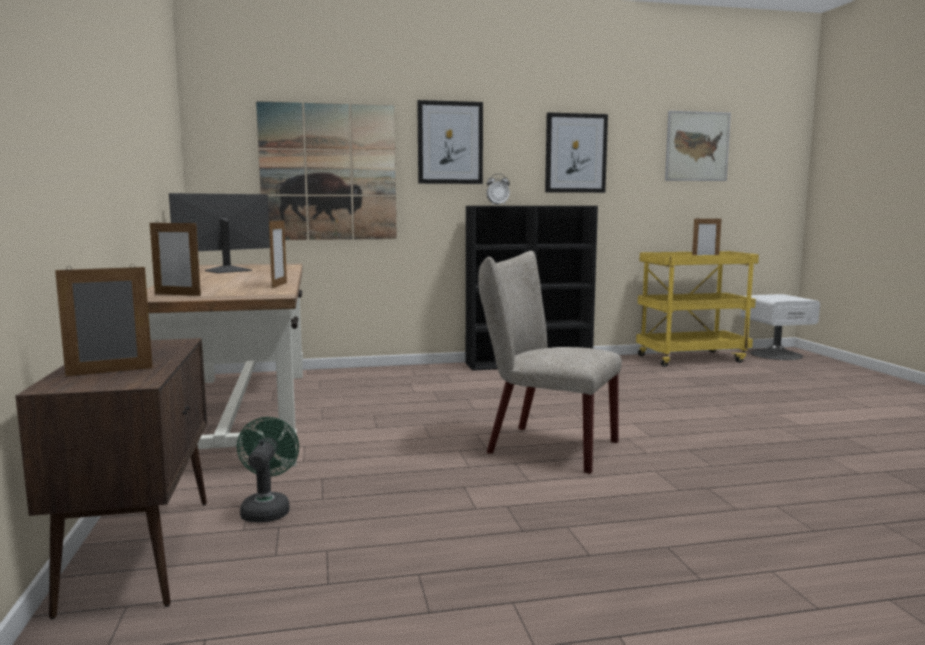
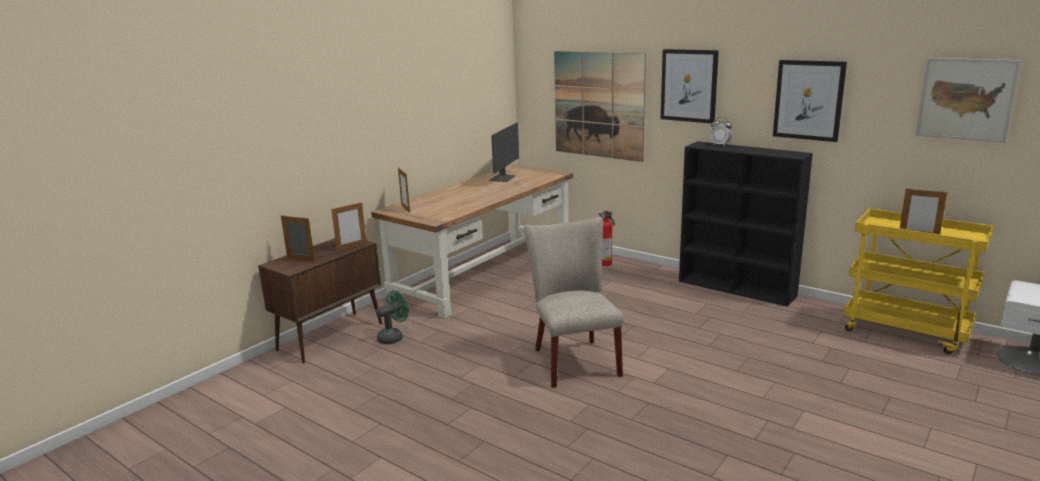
camera: 50 degrees right, 10 degrees up
(227, 271) = (503, 178): monitor -> monitor turned 105 degrees clockwise
(279, 285) = (469, 208): picture frame -> picture frame (351, 247)
(370, 374) = (606, 264): none -> fire extinguisher

